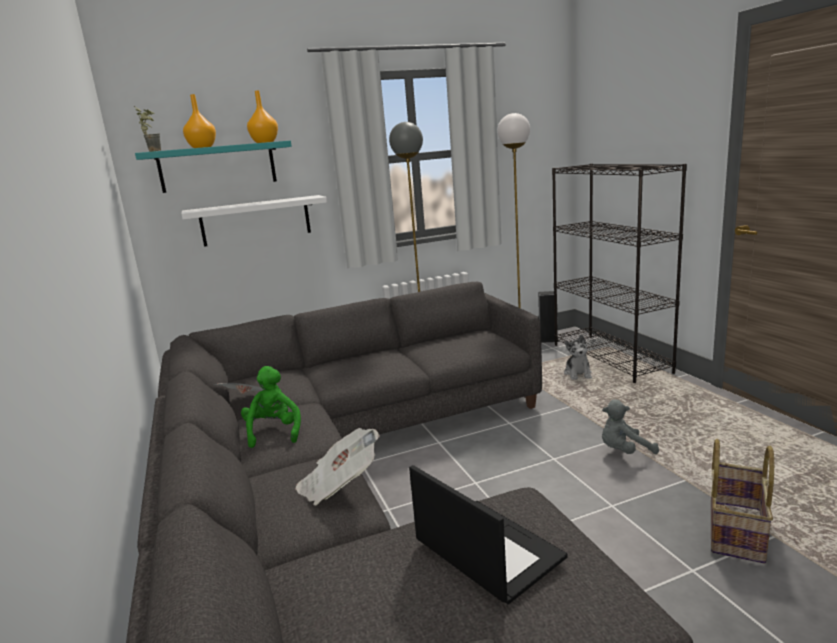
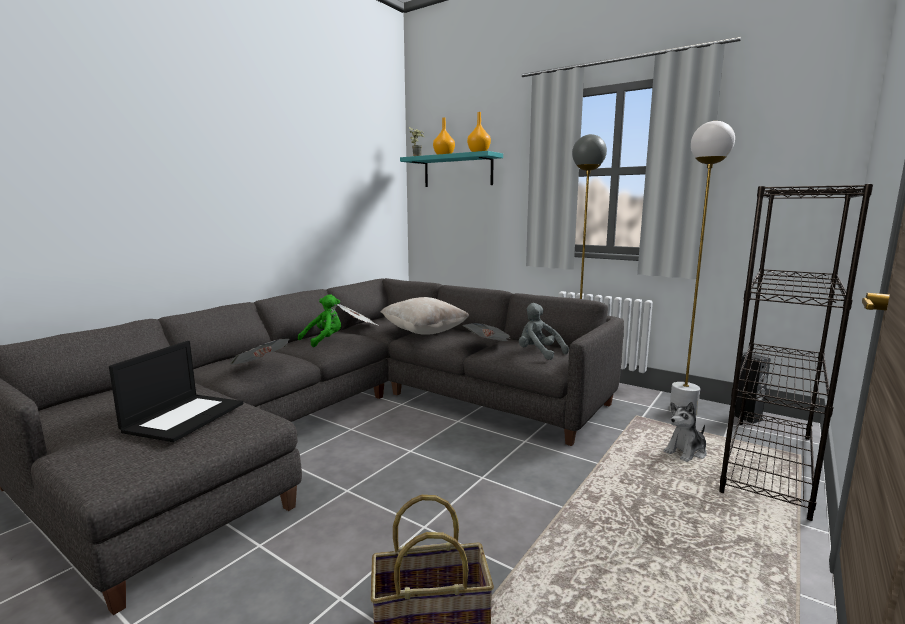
camera: 55 degrees right, 5 degrees down
(256, 221) = (475, 214): white shelf -> none
(335, 374) = (424, 332): none -> beige pillow
(425, 355) = (488, 345): none -> newspaper
(624, 451) = (538, 515): grey plush toy -> grey plush toy (538, 353)

